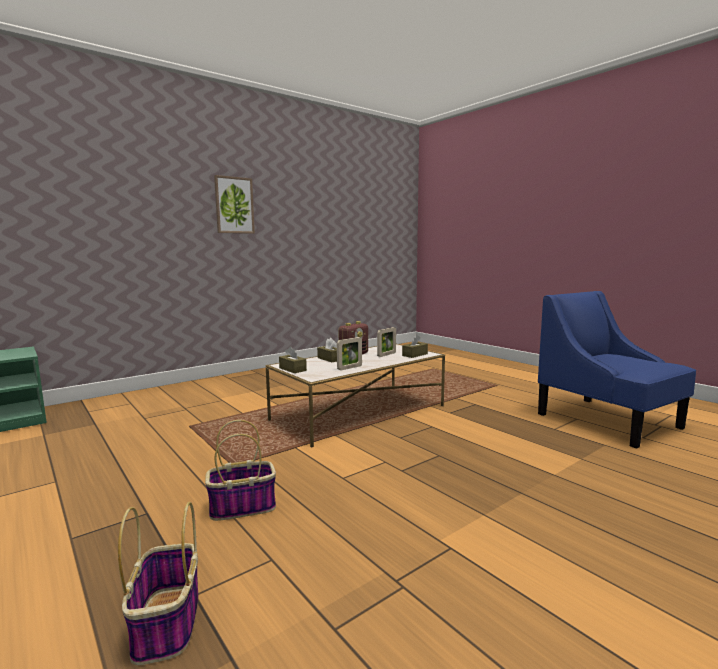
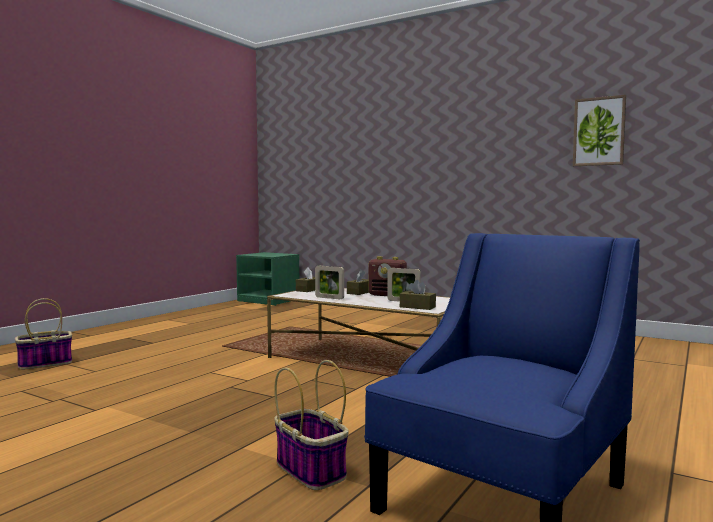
camera: 70 degrees right, 5 degrees down
(234, 205) = (451, 135): picture -> picture (599, 131)
(243, 507) = (160, 357): basket -> basket (312, 470)

